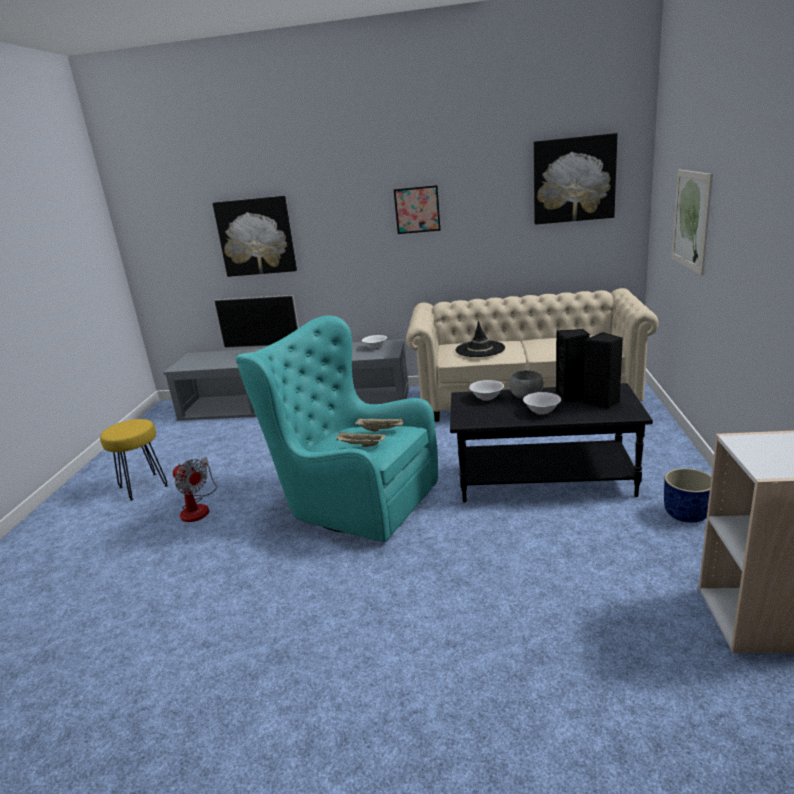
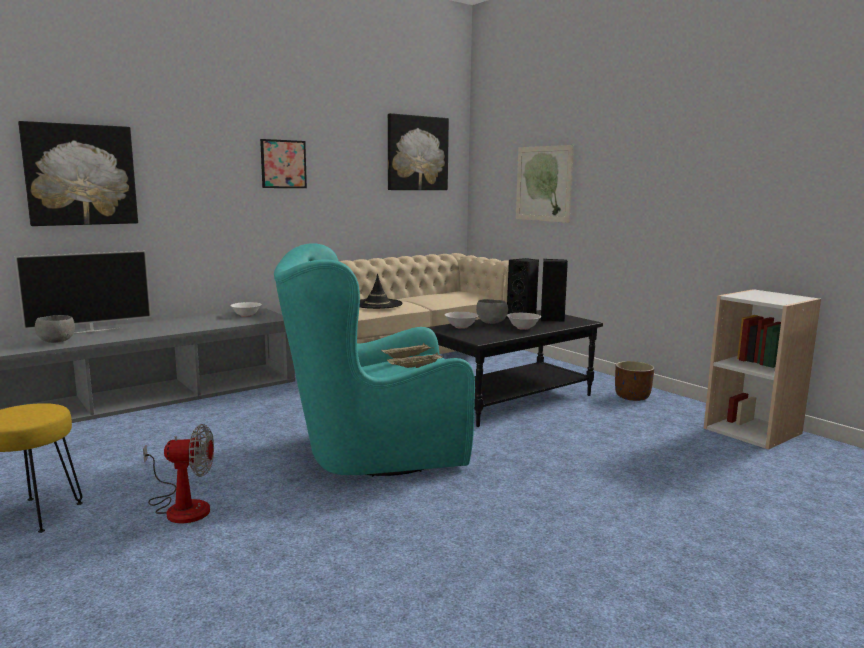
camera: 45 degrees left, 10 degrees down
(234, 360) = (56, 341): none -> grey bowl
(687, 514) = (633, 397): blue planter -> brown planter

